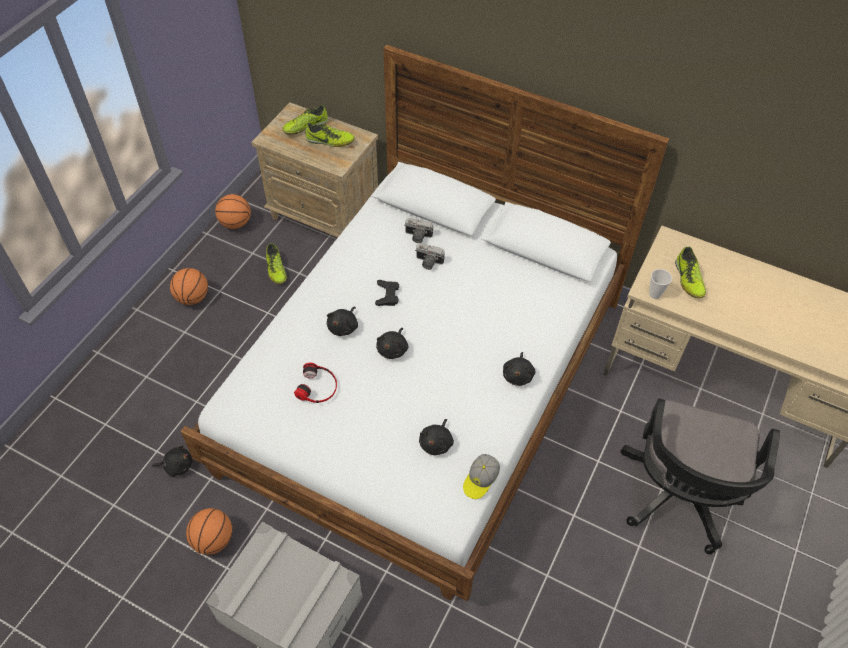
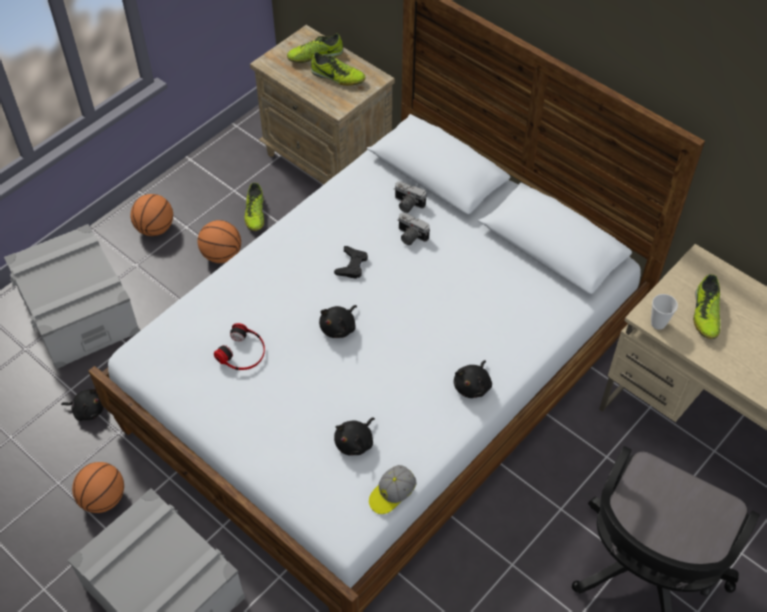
camera: 15 degrees right, 0 degrees up
(145, 382) = (79, 312): none -> grey storage box
(235, 223) = (225, 153): basketball -> basketball (221, 255)
(344, 327) = (292, 291): black plush toy -> none

